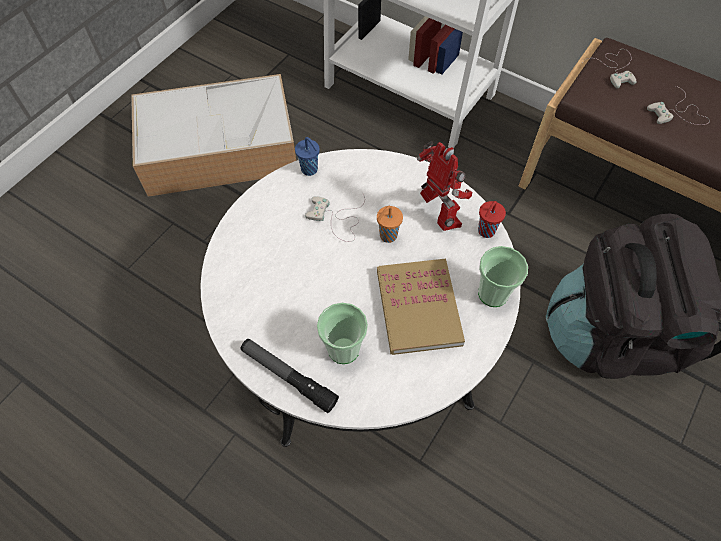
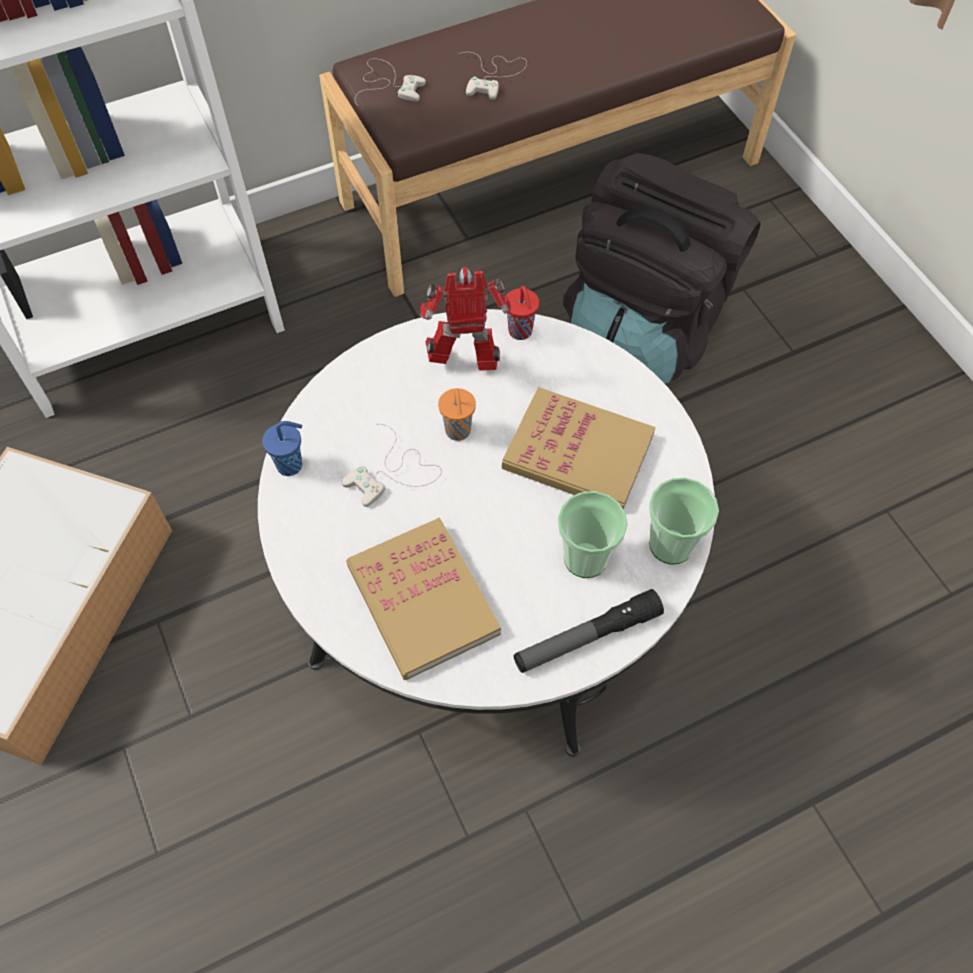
camera: 60 degrees left, 0 degrees up
(263, 276) = (422, 600): none -> book
(493, 294) = (606, 371): cup -> cup (671, 545)

